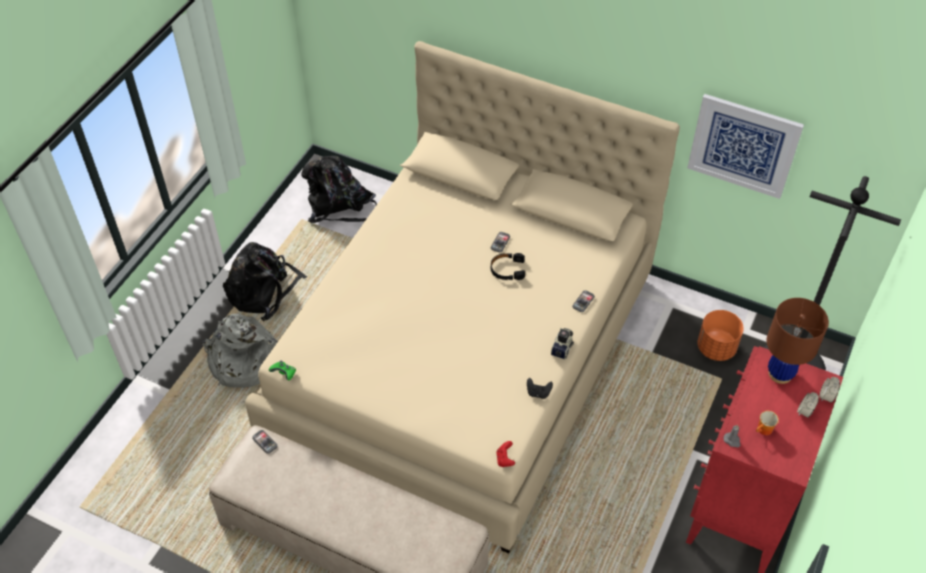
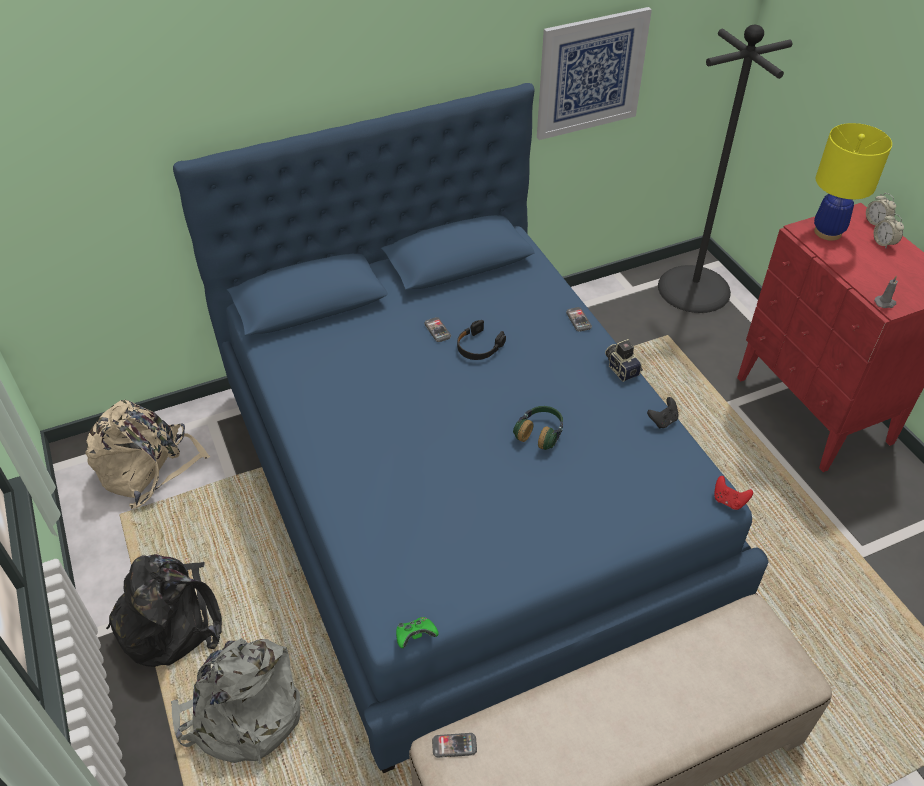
camera: 50 degrees left, 5 degrees down
(340, 206) = (148, 468): black backpack -> beige backpack
(463, 356) = (461, 495): beige bed -> blue bed
(468, 341) = (540, 433): none -> headphones
(716, 347) = (631, 317): orange planter -> none
(764, 430) = (888, 278): mug -> none
(780, 373) = (827, 232): brown table lamp -> yellow table lamp

